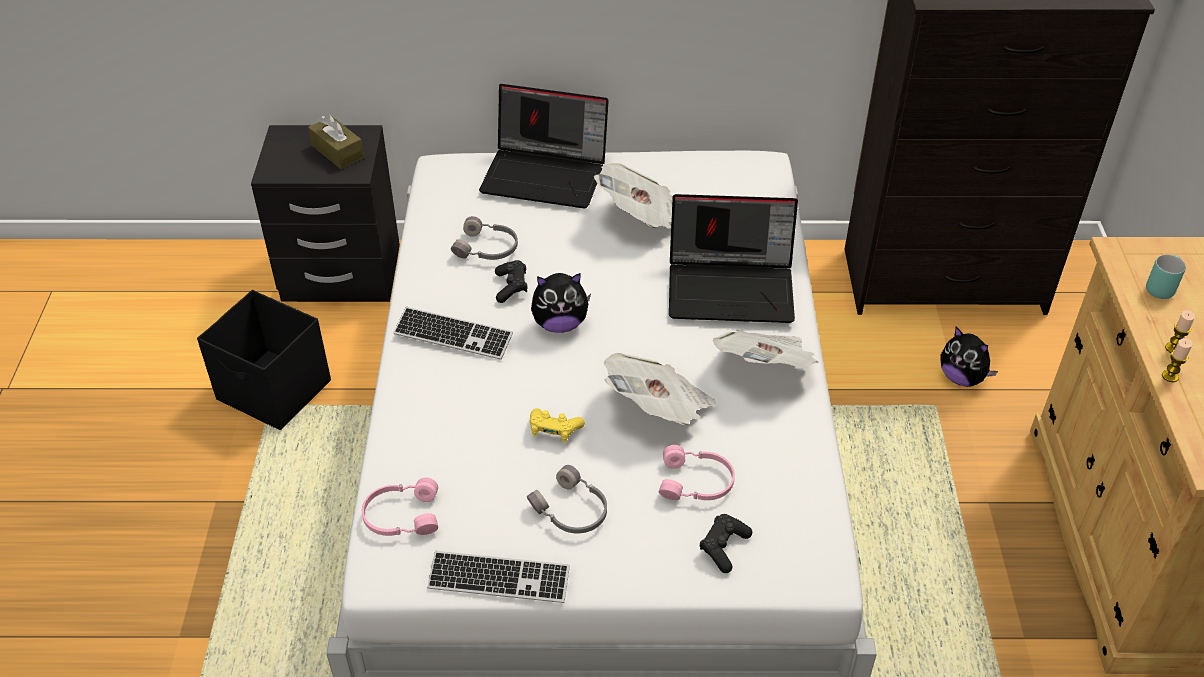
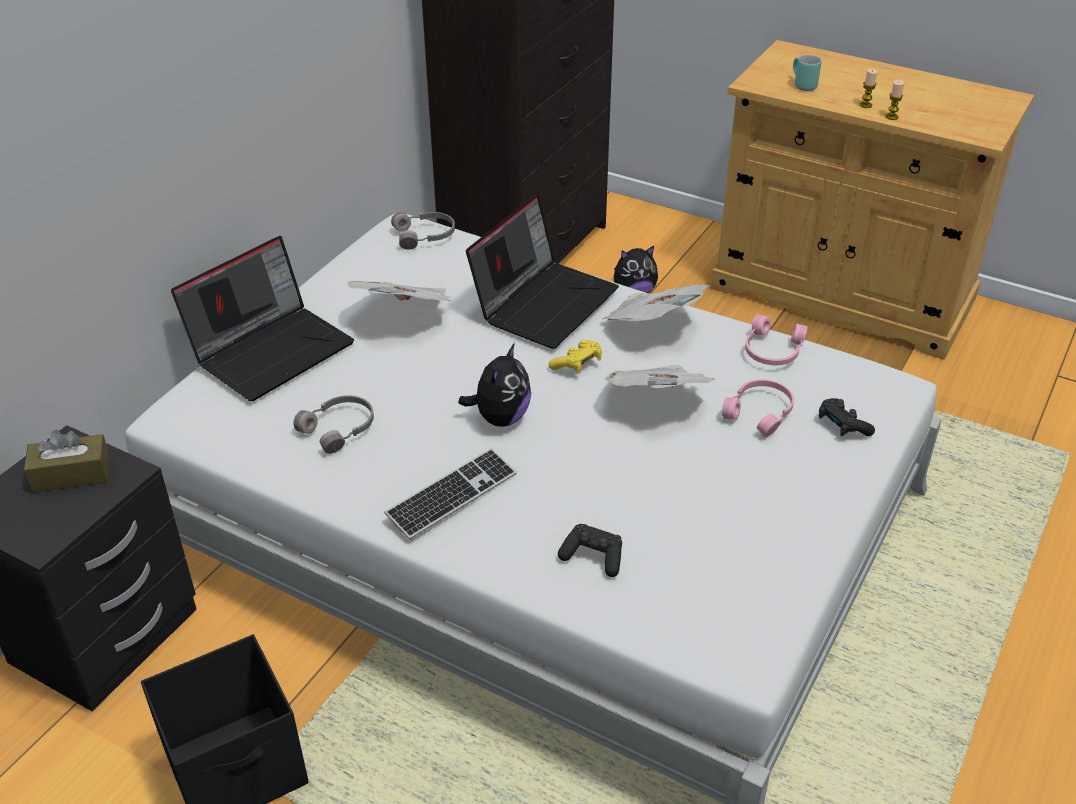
camera: 60 degrees left, 5 degrees down
(401, 515) = (677, 622): pink headphones -> pink headphones (772, 351)
(499, 579) = (802, 578): keyboard -> none
(511, 287) = (417, 431): black game controller -> black game controller (593, 557)
(554, 431) = (640, 473): yellow game controller -> yellow game controller (577, 364)
(571, 511) = (746, 500): grey headphones -> grey headphones (425, 236)

